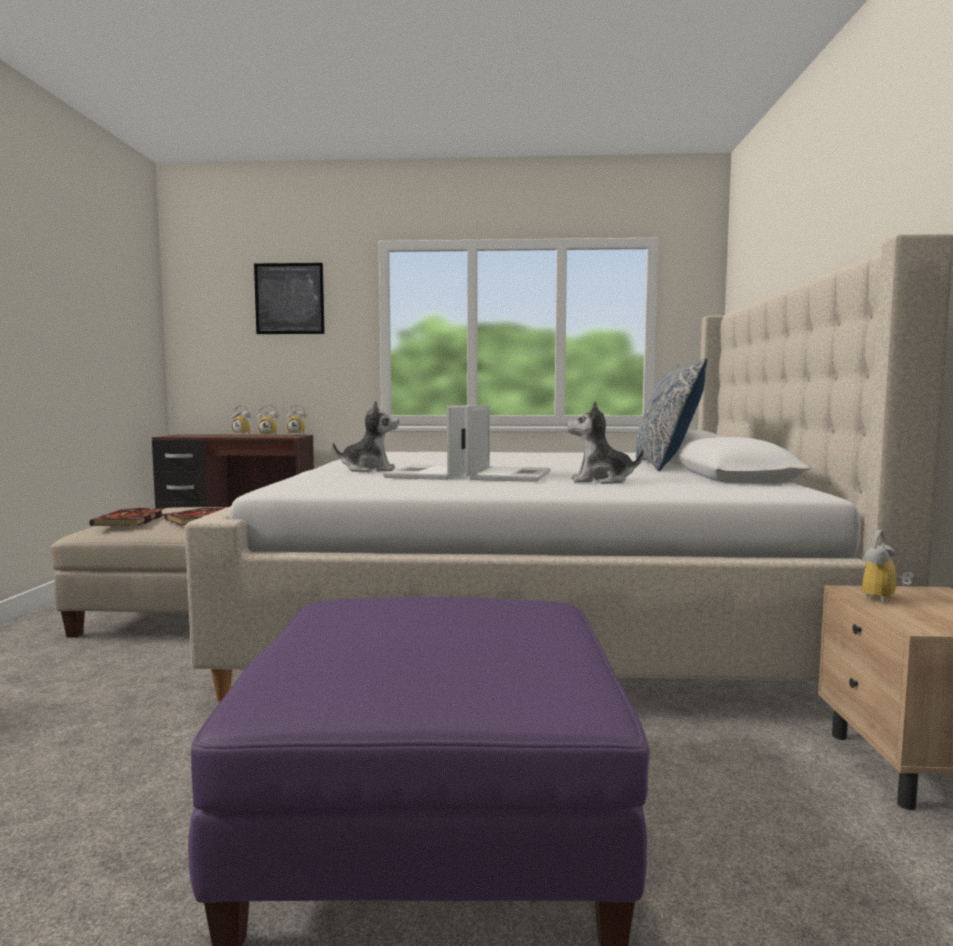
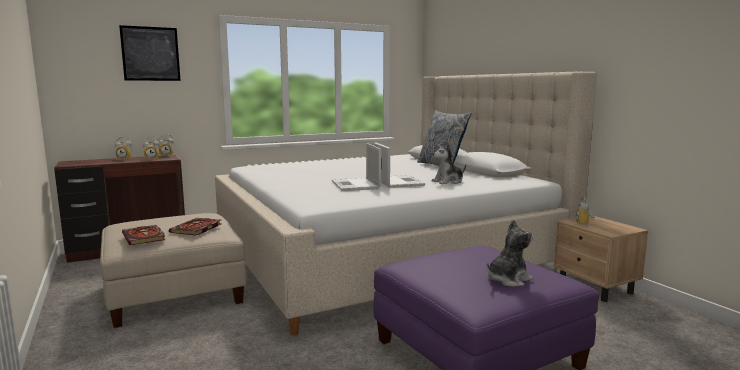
camera: 30 degrees left, 5 degrees up
(369, 470) = (310, 185): plush toy -> plush toy (508, 279)

